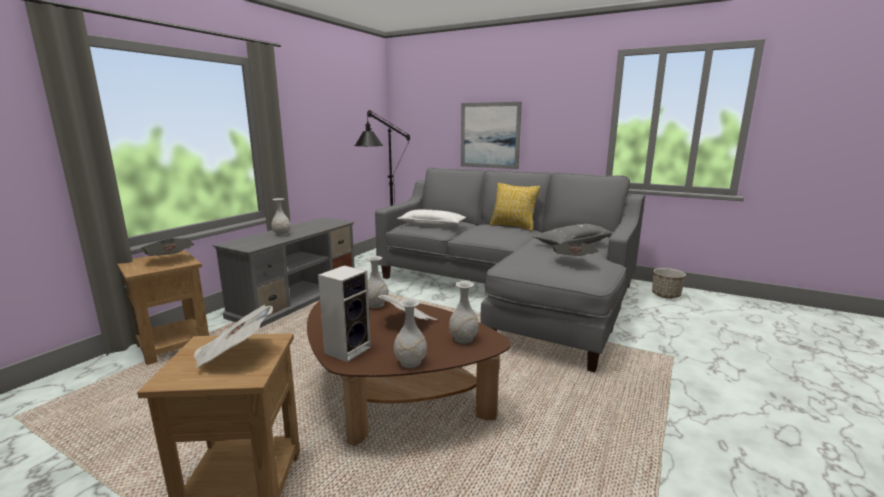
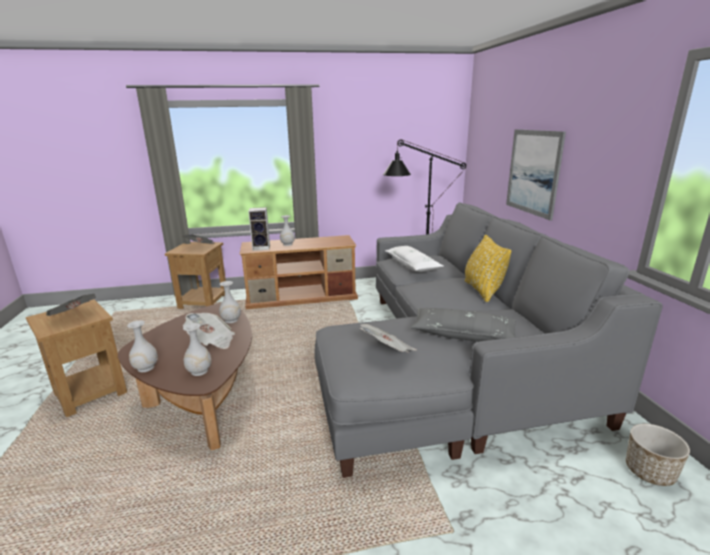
camera: 50 degrees right, 5 degrees up
(298, 298) = (302, 296): grey tv stand -> brown tv stand
(348, 349) = (151, 342): speaker -> speaker (262, 247)

